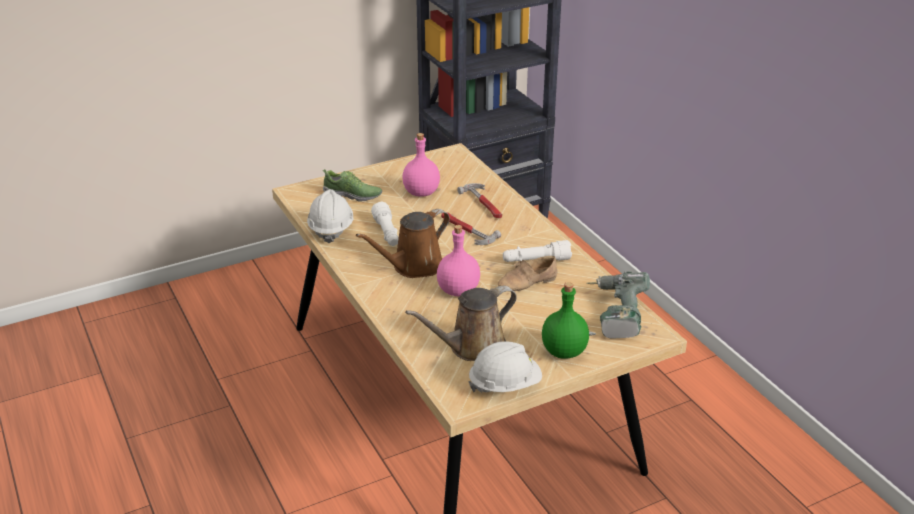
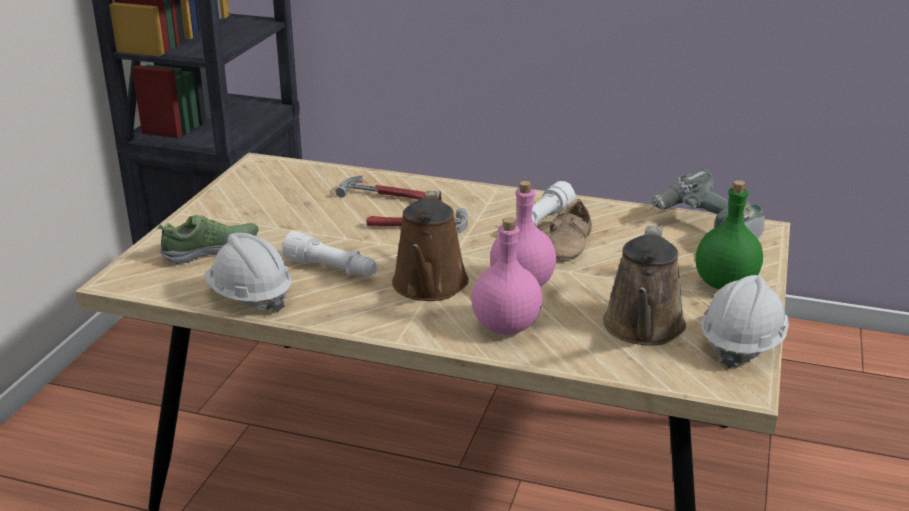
camera: 45 degrees left, 5 degrees down
(421, 193) = (294, 214): pink bottle -> pink bottle (506, 327)

